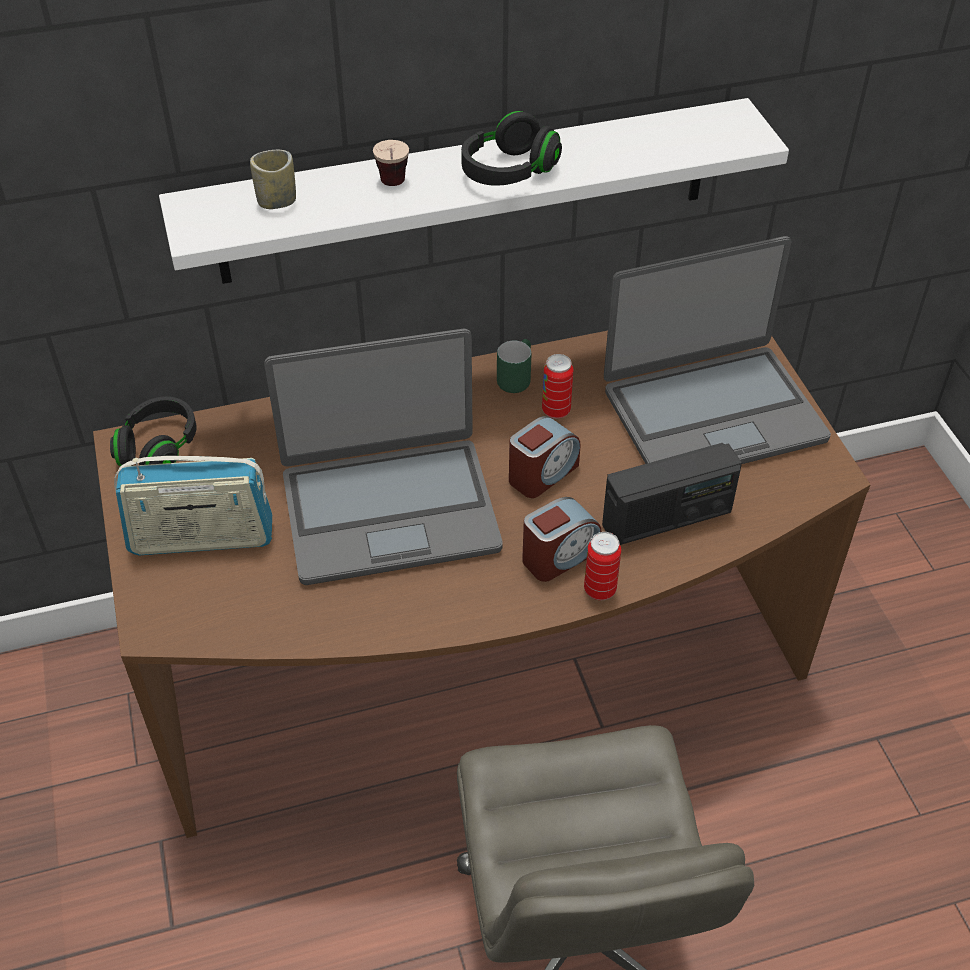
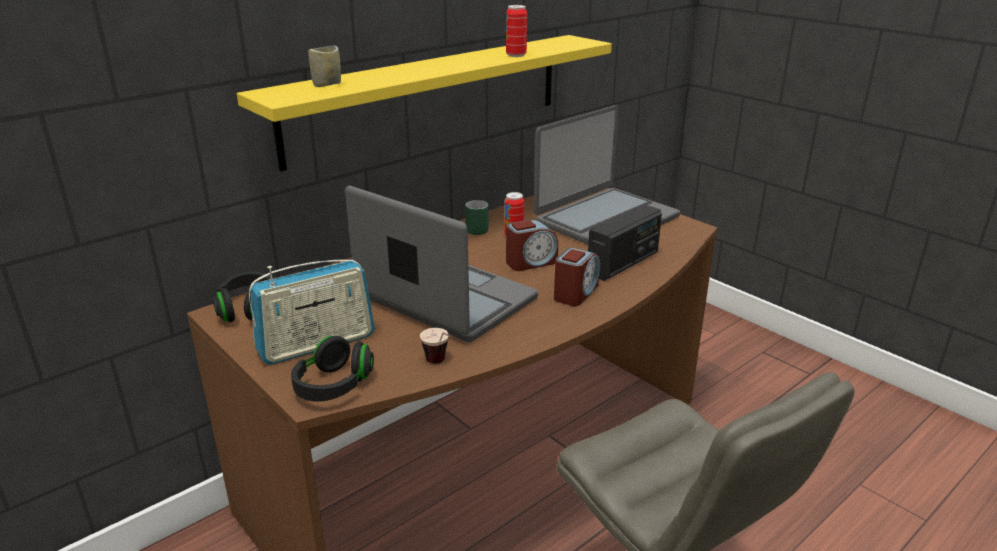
camera: 25 degrees left, 20 degrees down
(389, 510) = (445, 299): laptop -> laptop turned 105 degrees counterclockwise
(393, 188) = (401, 73): cup -> cup (440, 364)
(467, 192) = (429, 97): white shelf -> yellow shelf
(508, 171) = (466, 62): black headphones -> black headphones (333, 386)
(542, 474) = (531, 262): alarm clock -> alarm clock turned 45 degrees clockwise
(600, 590) = (615, 301): can -> can (516, 55)

